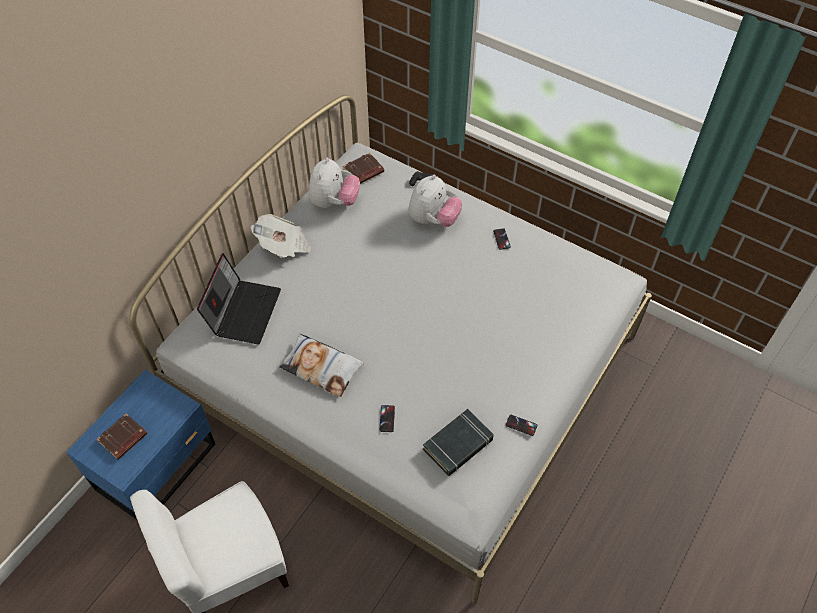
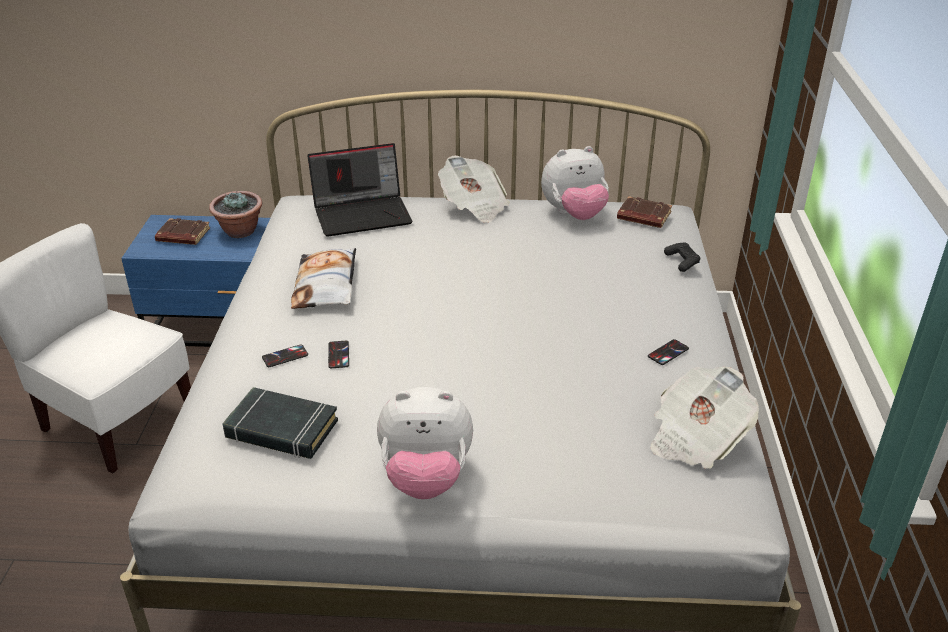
camera: 60 degrees right, 20 degrees down
(149, 397) = (240, 231): none -> potted plant
(433, 219) = (632, 287): plush toy -> plush toy (426, 478)
(521, 425) = (355, 481): phone -> phone (338, 355)
(572, 267) = (696, 437): none -> newspaper

